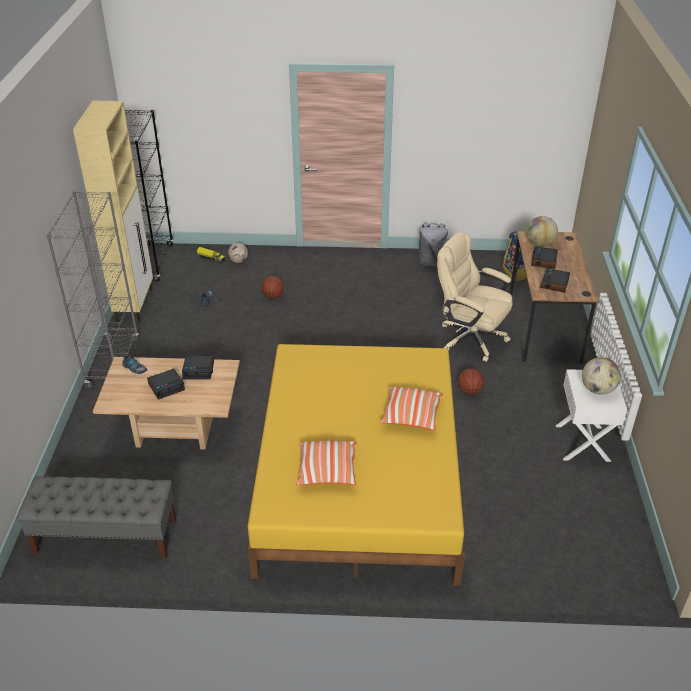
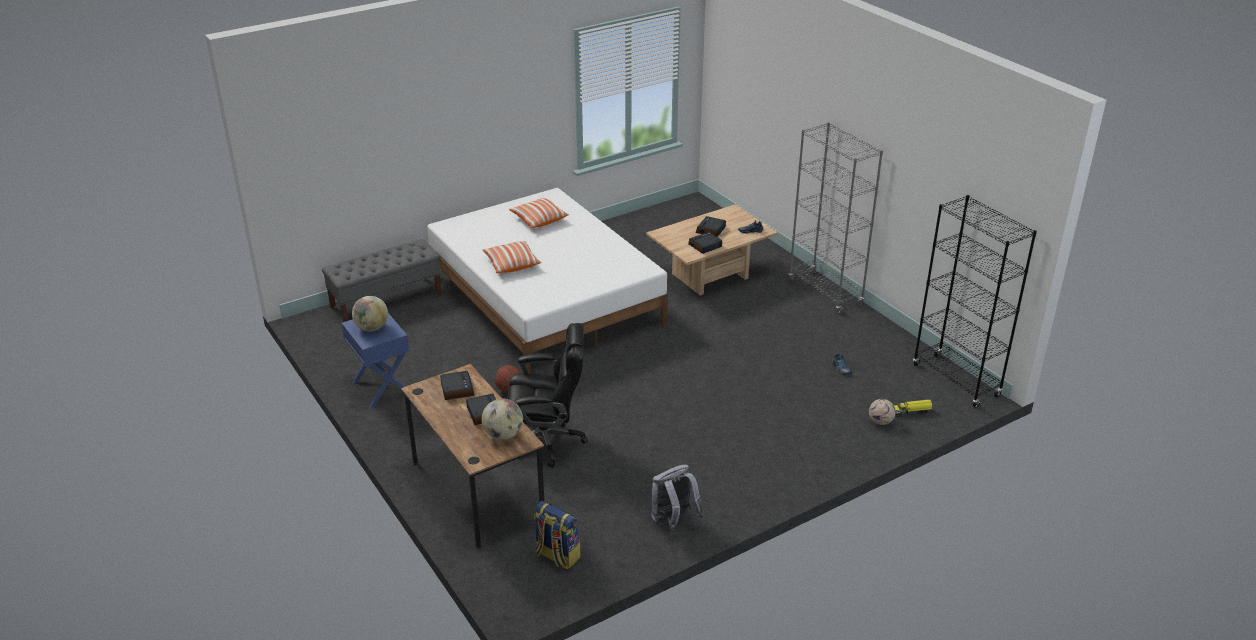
camera: 145 degrees right, 5 degrees down
(105, 537) = (668, 220): grey bench -> grey bench (386, 300)
(135, 304) = (893, 337): beige cabinet -> none
(273, 296) = (788, 399): basketball -> none
(358, 478) = (545, 299): yellow bed -> white bed
(470, 338) = (547, 440): beige office chair -> black office chair
(583, 443) = (381, 387): white nightstand -> blue nightstand

